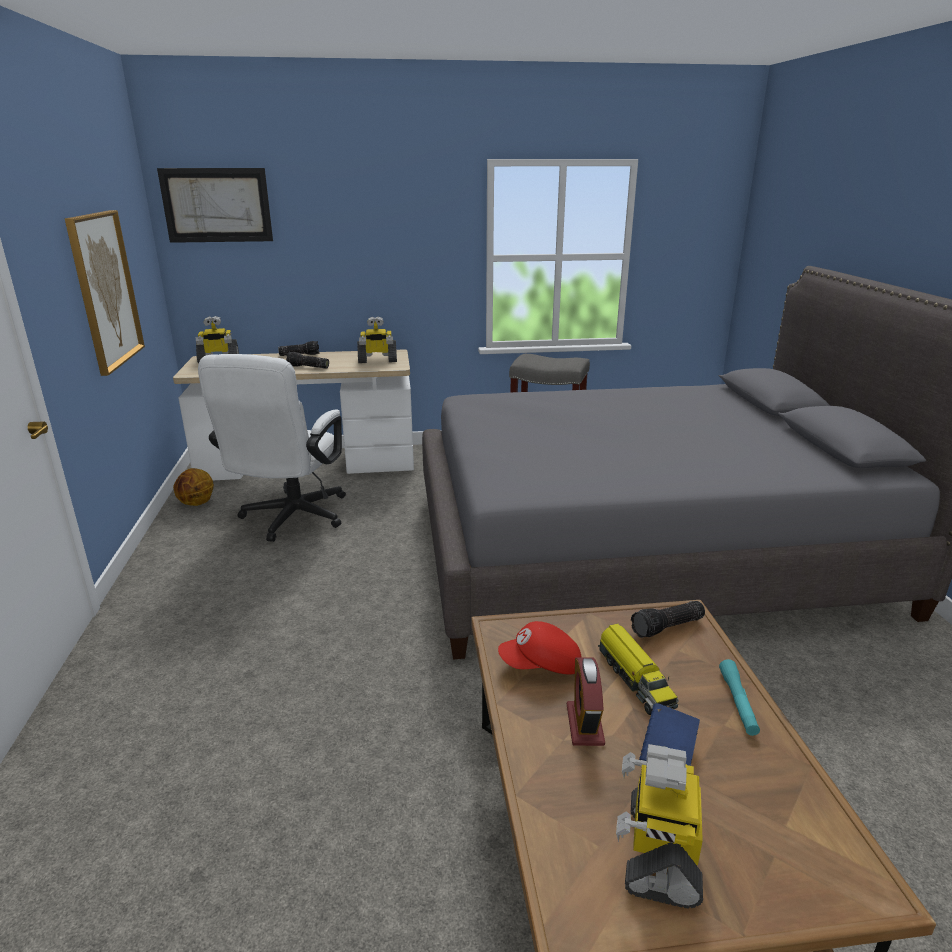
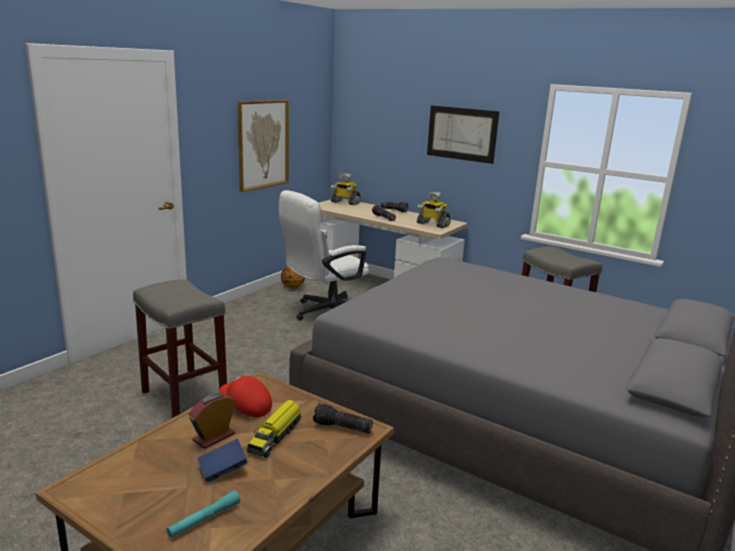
camera: 40 degrees right, 5 degrees down
(217, 205) = (367, 102): picture -> picture (461, 134)
(282, 719) = (185, 398): none -> grey stool
(659, 851) = (145, 494): toy robot -> none
(738, 702) = (302, 476): turquoise flashlight -> turquoise flashlight (204, 519)

